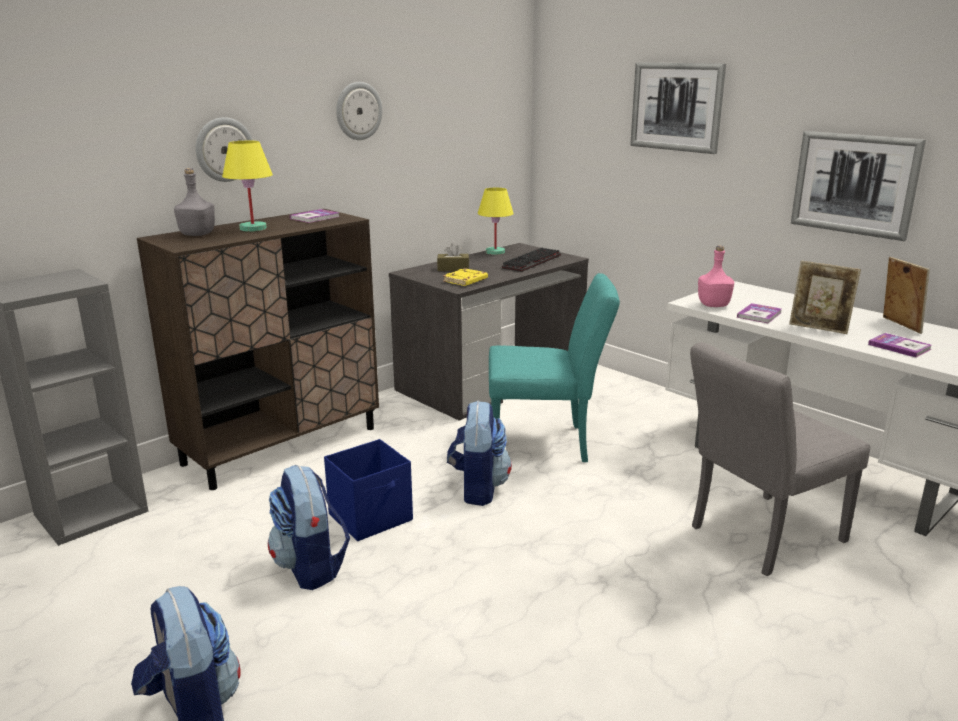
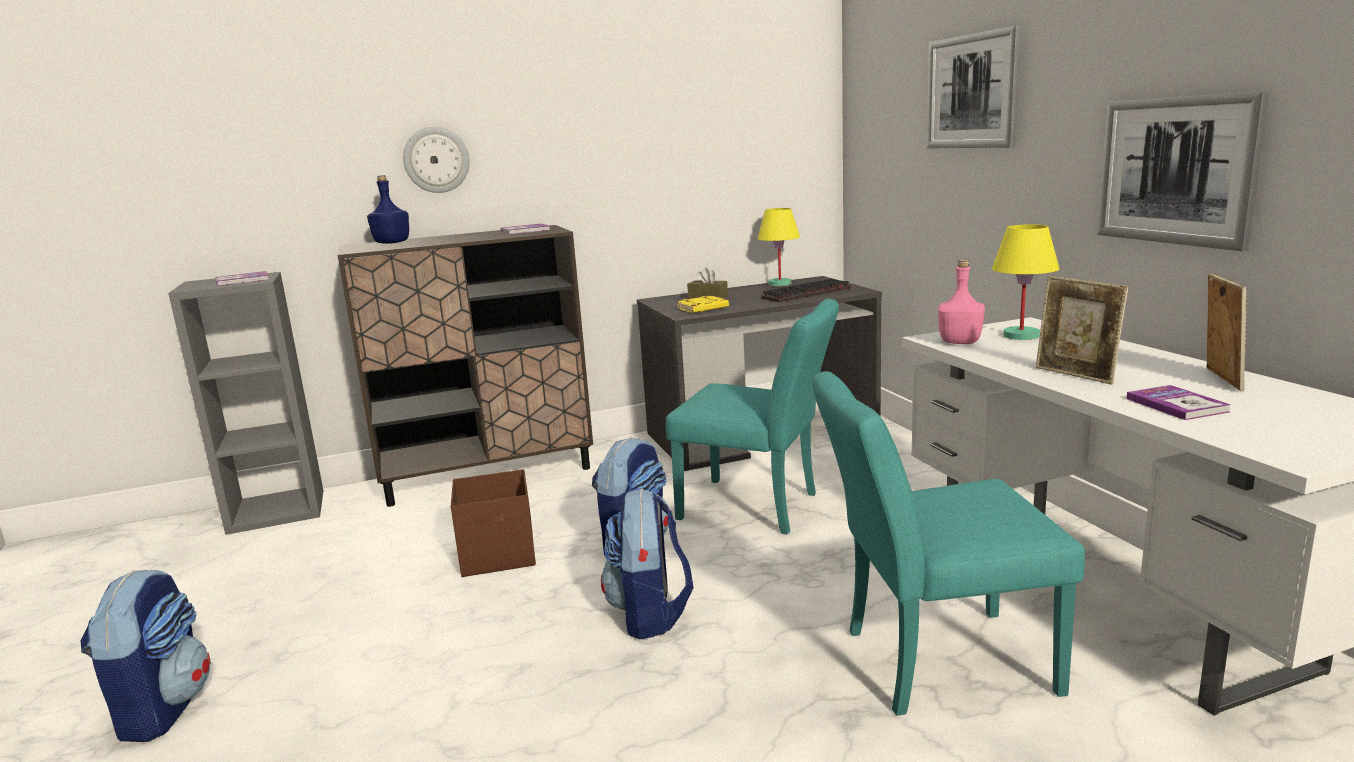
camera: 25 degrees right, 5 degrees down
(198, 234) = (392, 242): grey bottle -> blue bottle
(253, 228) = (449, 238): yellow table lamp -> yellow table lamp (1022, 335)
(311, 567) = (395, 594): backpack -> backpack (650, 614)
(358, 111) = (597, 120): wall clock -> none
(372, 517) = (499, 556): blue storage box -> brown storage box
(758, 537) = (932, 662): grey chair -> turquoise chair
(759, 315) = (1009, 355): book -> book (242, 280)

